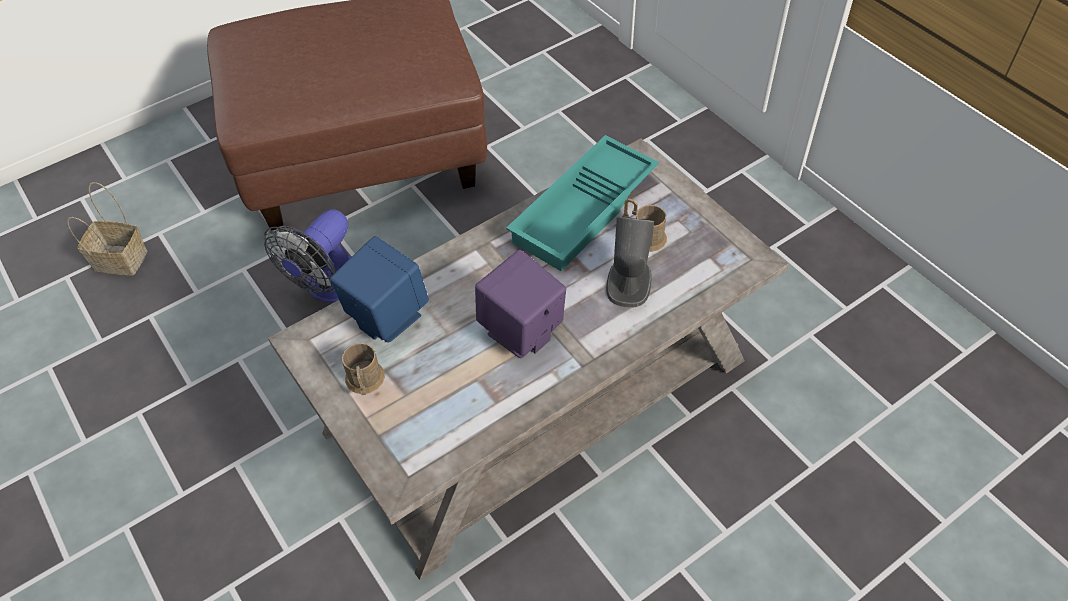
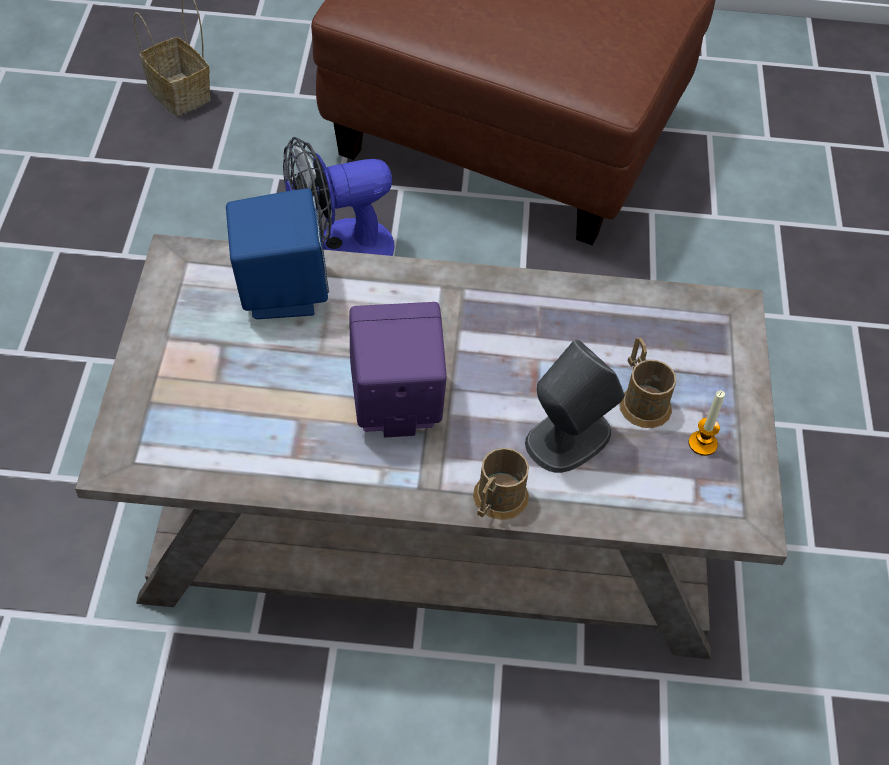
camera: 35 degrees right, 0 degrees up
(365, 382) = (192, 341): brown mug -> brown mug (496, 502)
(585, 211) = (603, 328): turquoise tray -> none
(695, 237) = (702, 444): none -> candle

